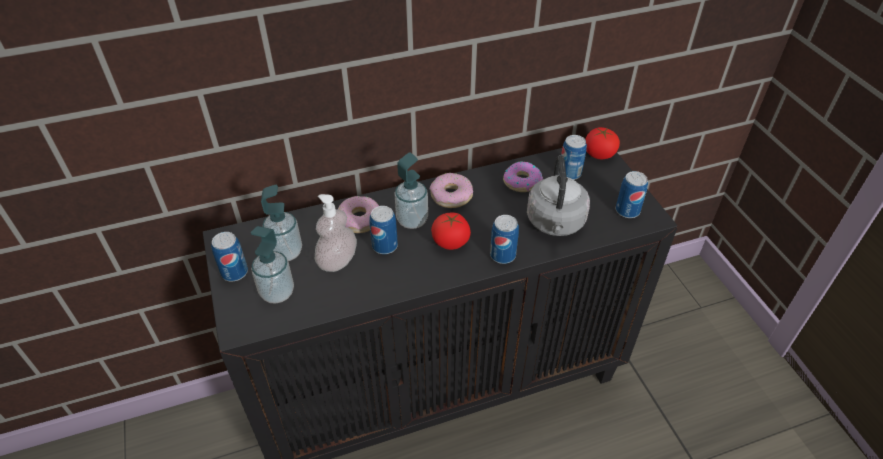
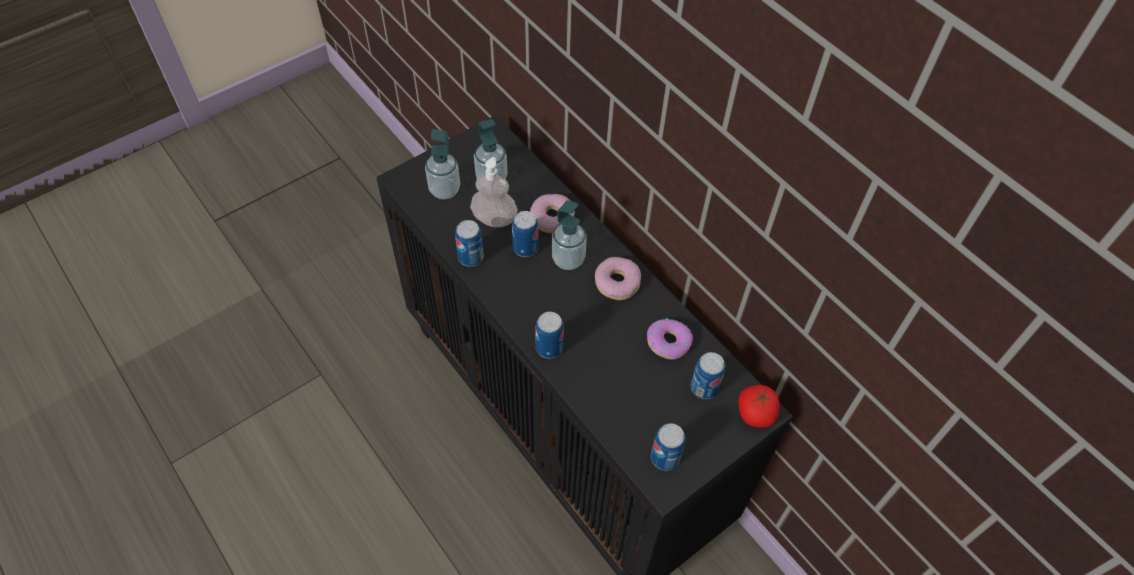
camera: 70 degrees right, 10 degrees up
(234, 272) = (456, 154): can -> can (470, 257)
(450, 242) = (551, 299): tomato -> none
(555, 223) = (614, 387): grey kettle -> none

